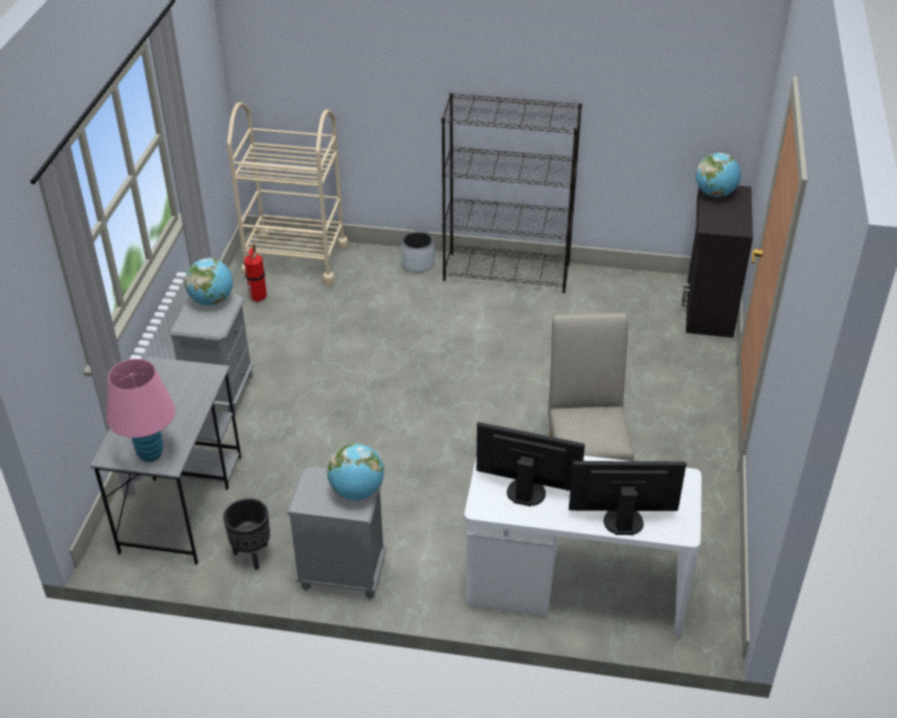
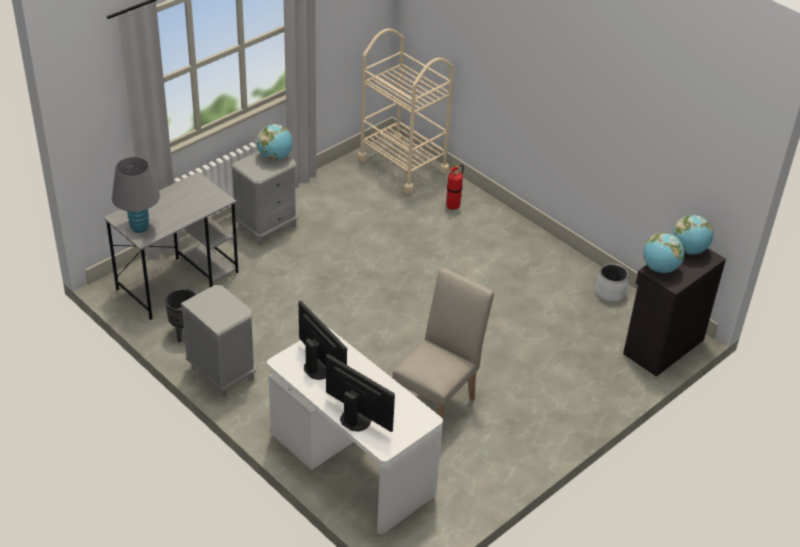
camera: 35 degrees right, 0 degrees up
(150, 454) = (139, 228): pink table lamp -> grey table lamp
(258, 296) = (353, 178): fire extinguisher -> fire extinguisher (453, 206)
(357, 491) = (230, 314): globe -> globe (660, 268)
(418, 263) = (482, 208): grey planter -> grey planter (610, 292)
(507, 272) = (539, 245): black bookcase -> none

